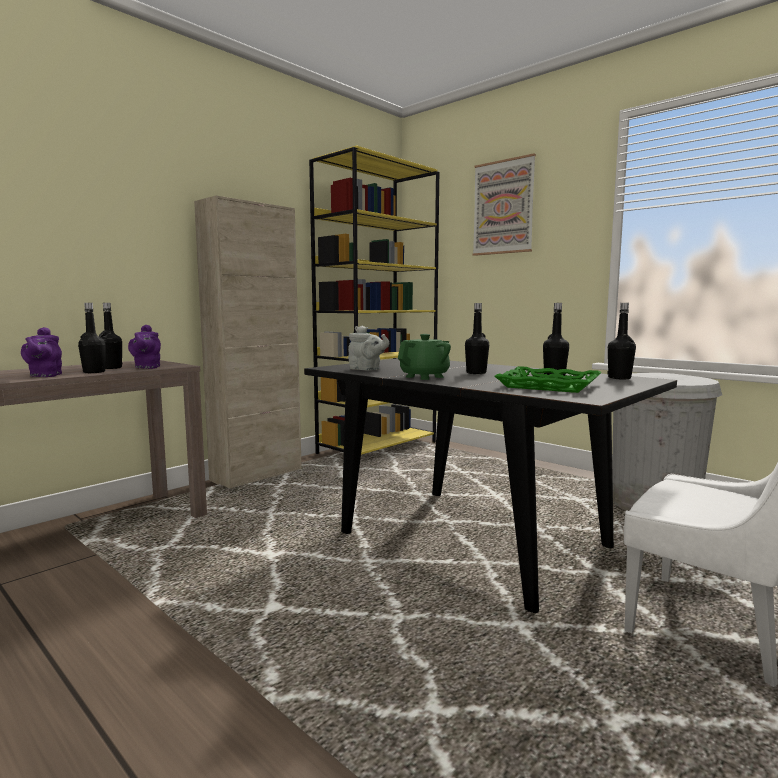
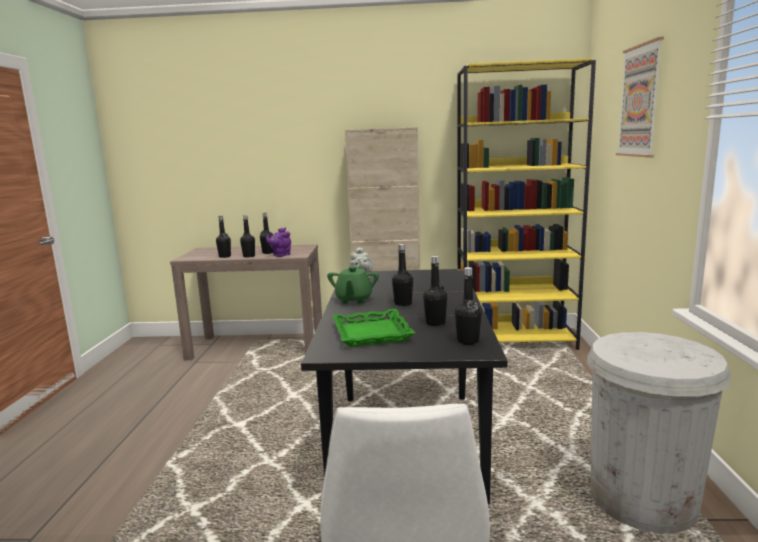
camera: 50 degrees right, 5 degrees up
(45, 376) = (225, 256): purple teapot -> black bottle
(425, 377) = (353, 300): green teapot -> green teapot turned 90 degrees clockwise

